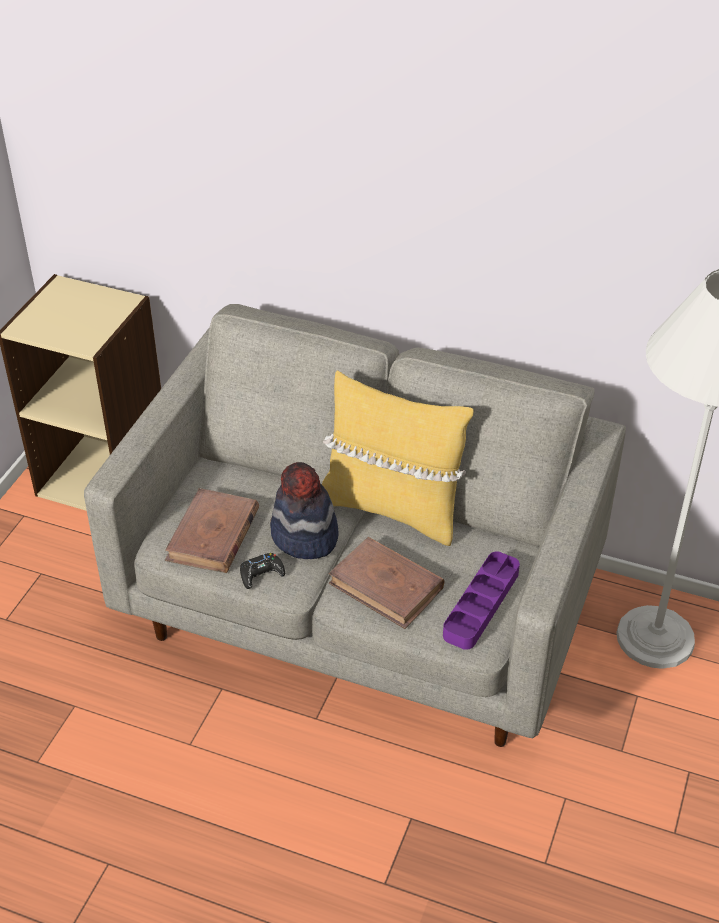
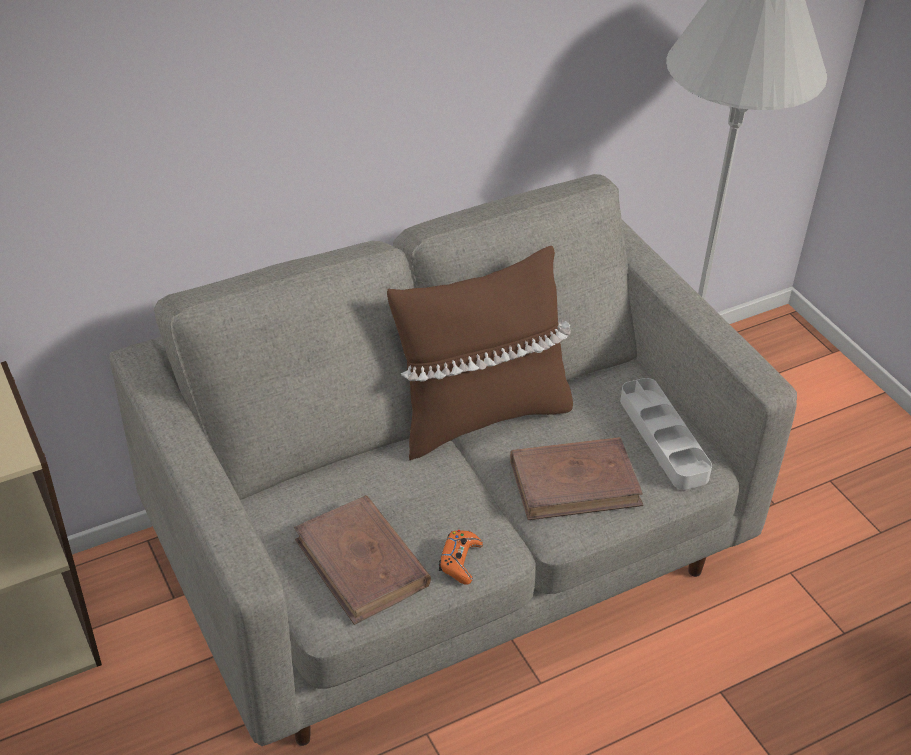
camera: 50 degrees left, 0 degrees up
(261, 574) = (460, 561): black game controller -> orange game controller
(304, 536) = (445, 497): hat -> none
(391, 509) = (480, 416): yellow pillow -> brown pillow
(481, 604) = (663, 438): purple tray -> grey tray

